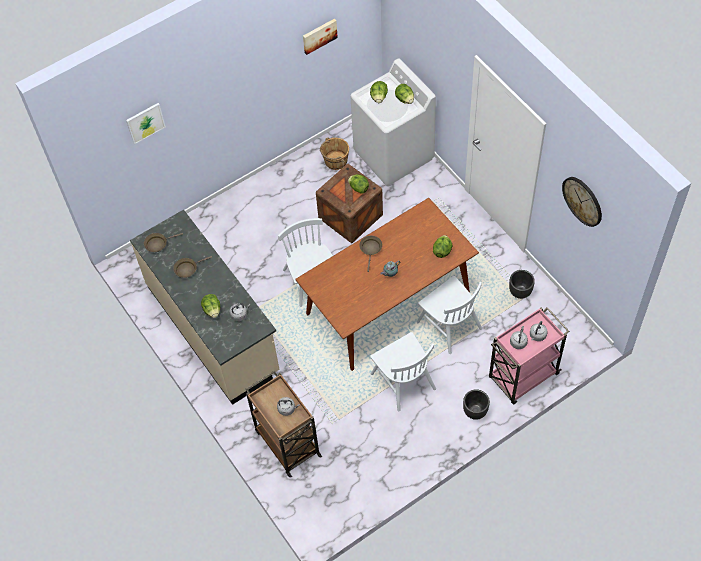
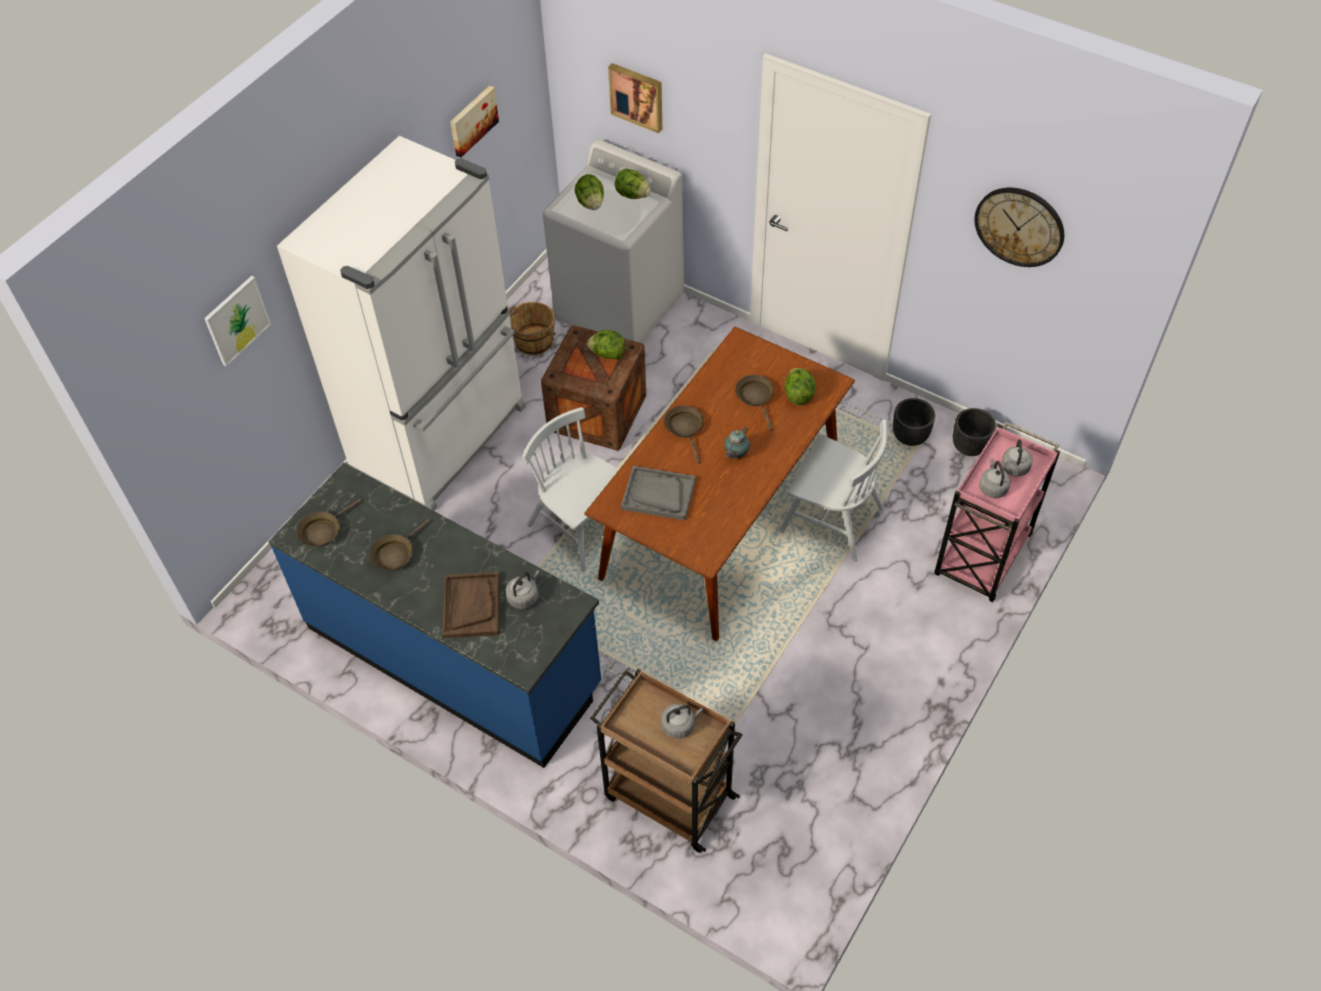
camera: 25 degrees left, 5 degrees down
(212, 310) = (471, 606): lettuce -> brown tray
(213, 329) = (454, 656): beige counter -> blue counter
(260, 203) = (443, 438): none -> white fridge
(338, 282) = (658, 494): none -> grey tray
(403, 381) = (805, 628): white chair -> none
(418, 244) = (756, 397): none -> brown frying pan
(419, 46) = (637, 96): none -> picture
(475, 412) = (941, 635): black planter -> black planter (969, 448)

